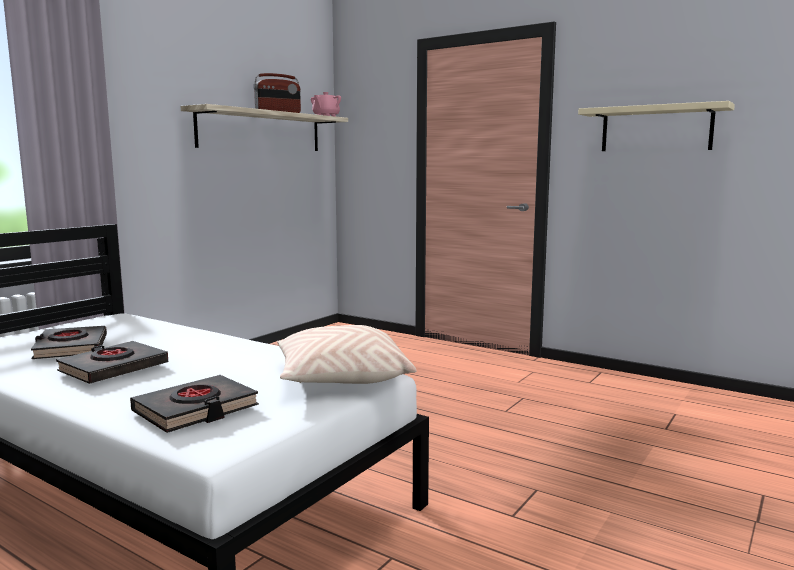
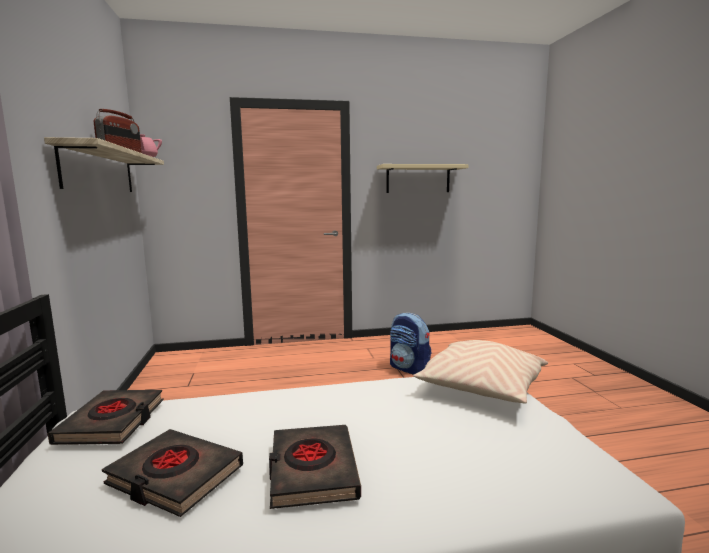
camera: 45 degrees left, 0 degrees up
(196, 410) = (509, 464): black book -> black book (113, 422)
(535, 404) = (409, 369): none -> backpack

